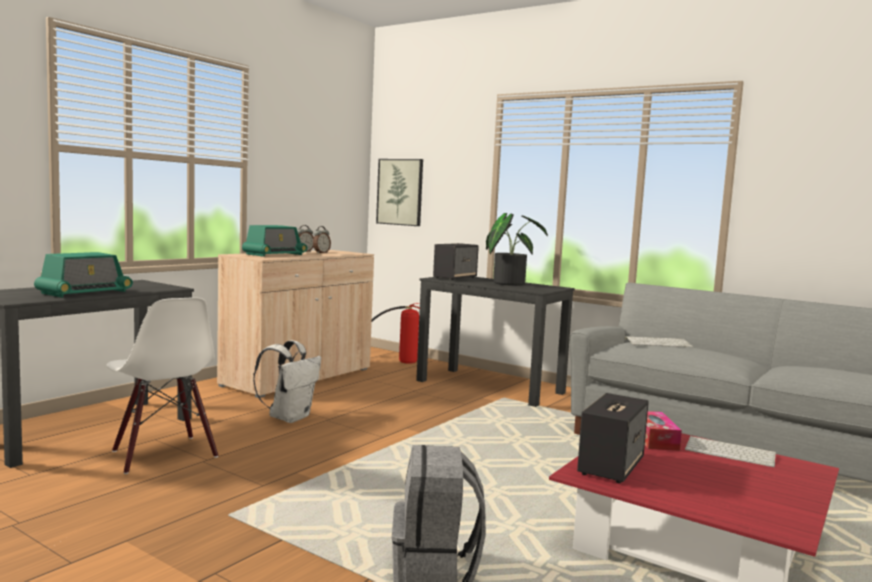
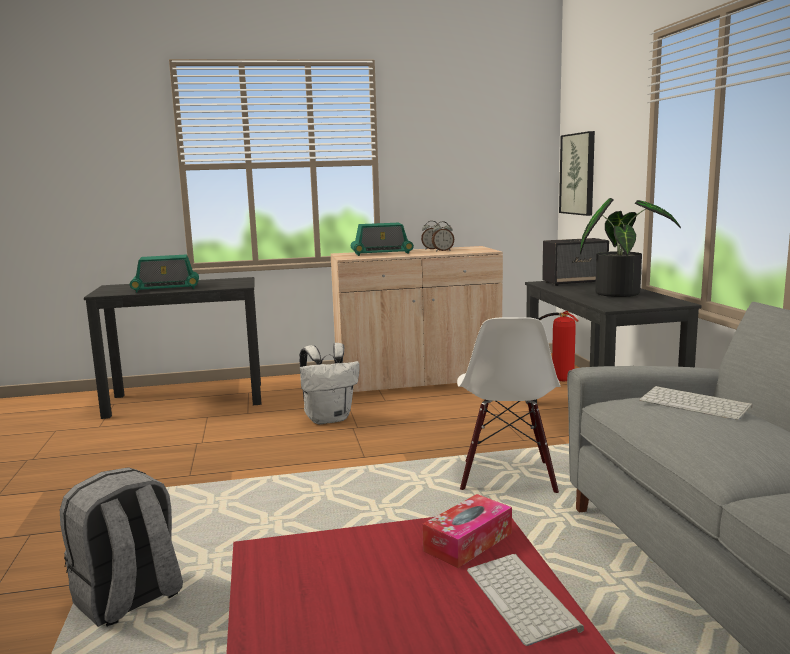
camera: 45 degrees right, 5 degrees up
(163, 454) = (187, 430): white chair -> white chair (507, 477)
(611, 466) = (320, 555): speaker -> none

